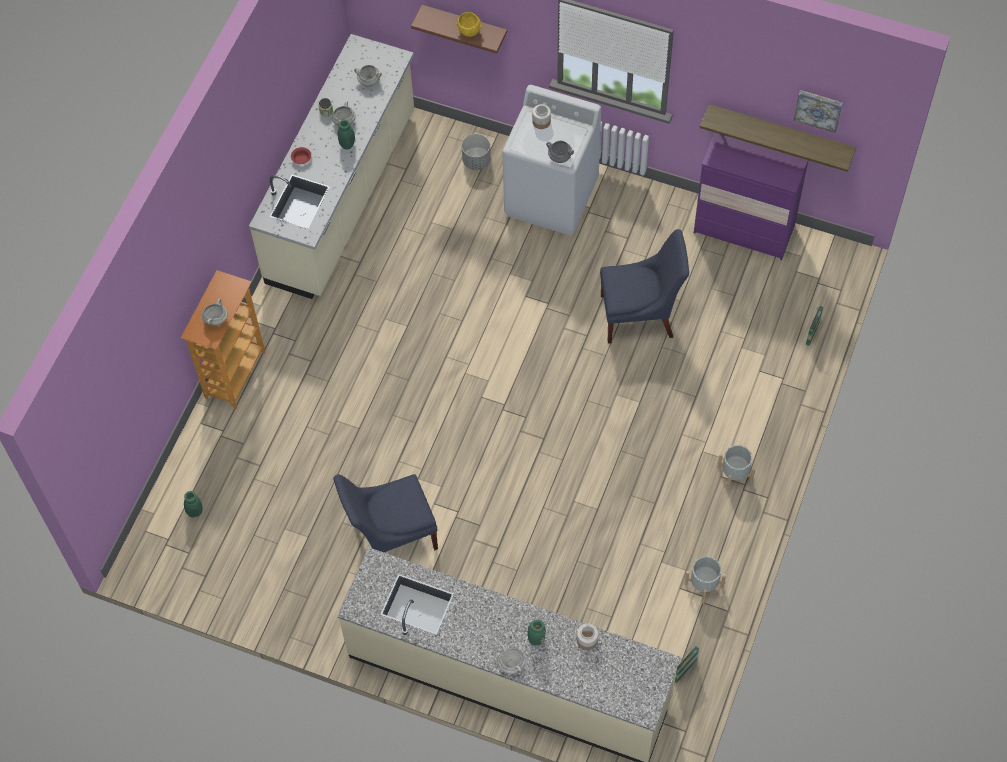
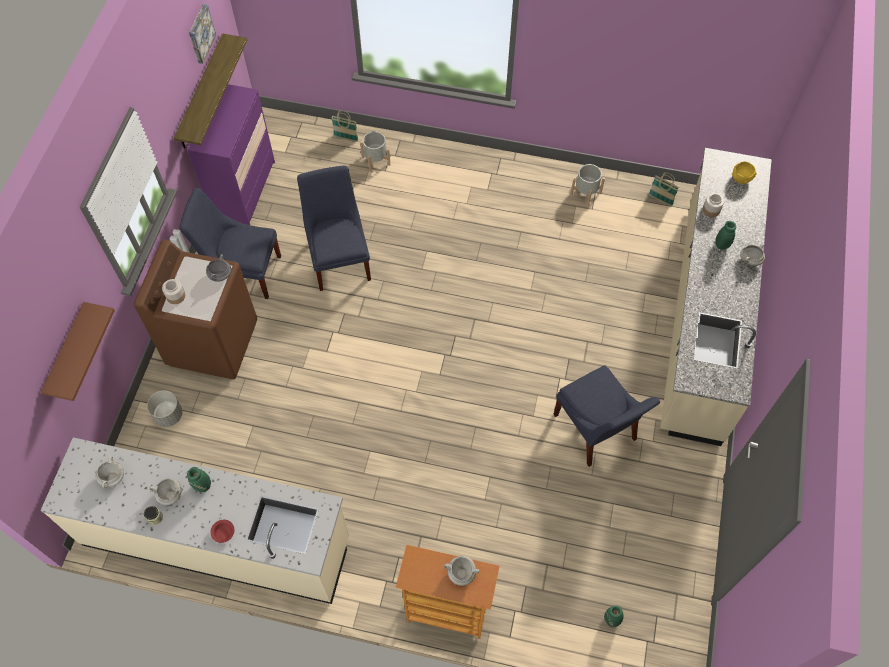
camera: 100 degrees left, 0 degrees up
(469, 31) = (84, 337): yellow bowl -> yellow bowl (741, 179)
(552, 198) = (213, 342): white washing machine -> brown washing machine
(634, 225) = (242, 271): none -> blue chair
(734, 474) = (484, 180): grey planter -> grey planter (376, 161)

